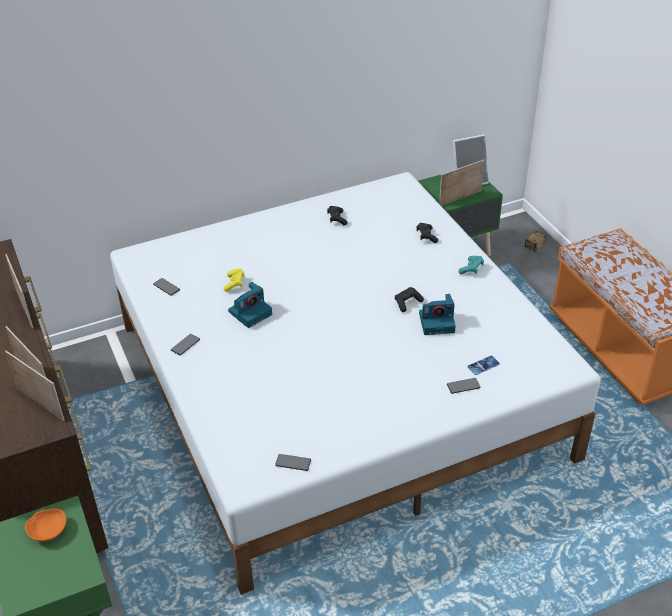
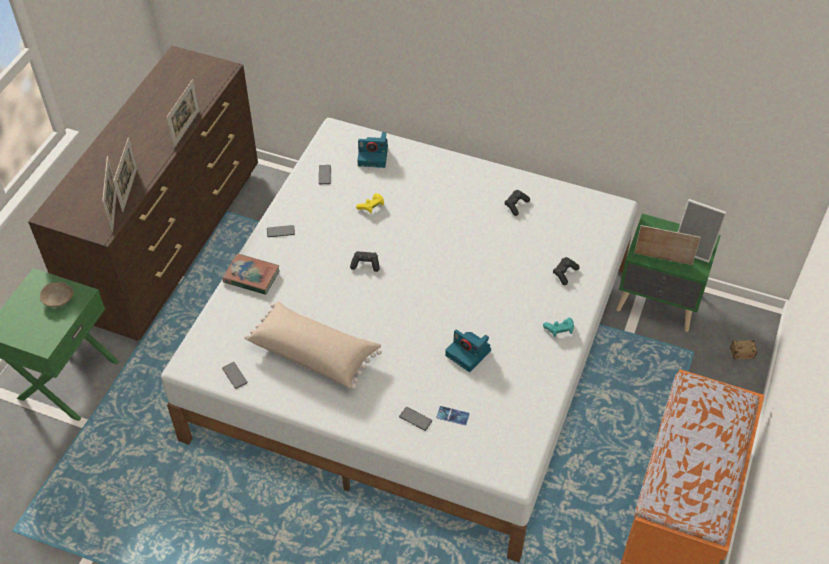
camera: 45 degrees right, 10 degrees up
(47, 530) = (58, 298): orange bowl -> beige bowl
(206, 389) = (251, 277): none -> book
(250, 312) = (352, 239): camera -> camera (374, 156)
(331, 401) = (314, 352): none -> beige pillow
(407, 303) = (469, 319): black game controller -> black game controller (365, 264)

